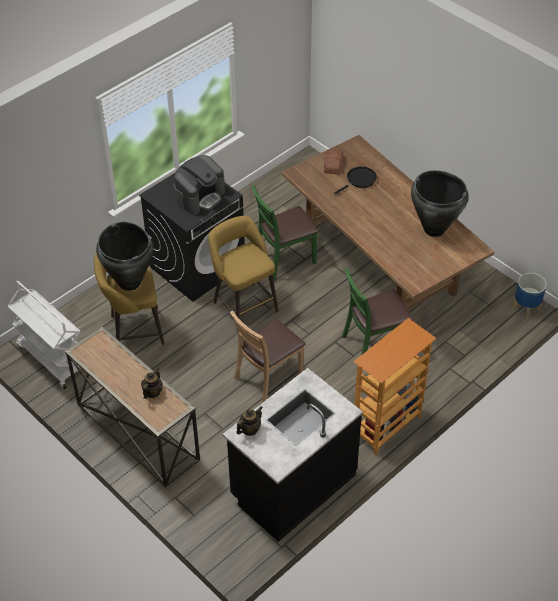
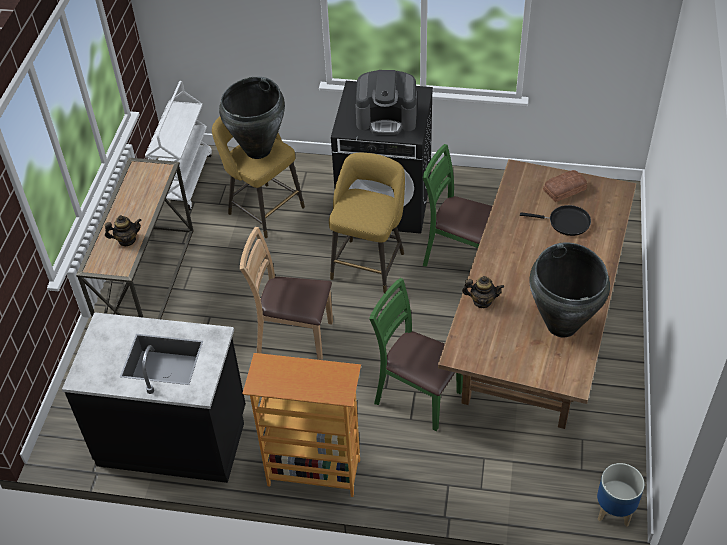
camera: 55 degrees right, 0 degrees up
(249, 429) = (114, 329): teapot -> teapot (482, 301)

